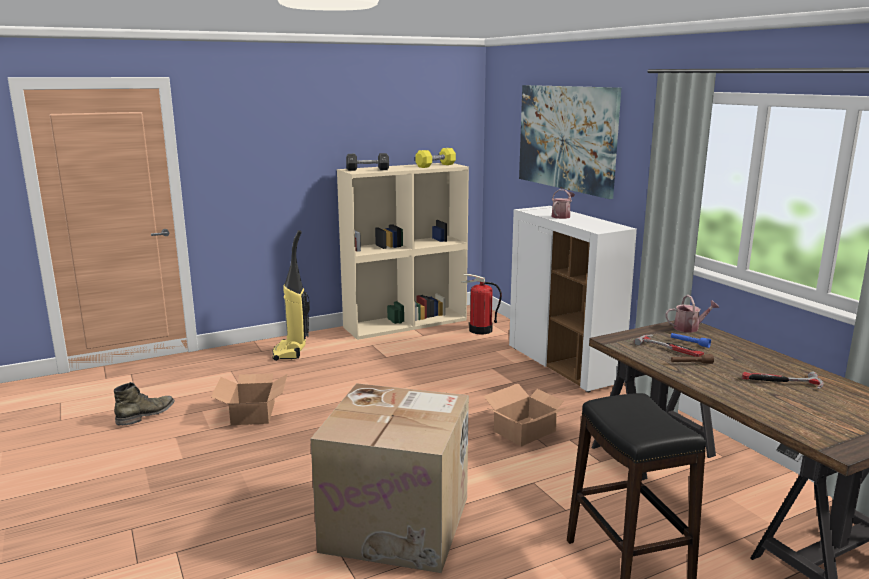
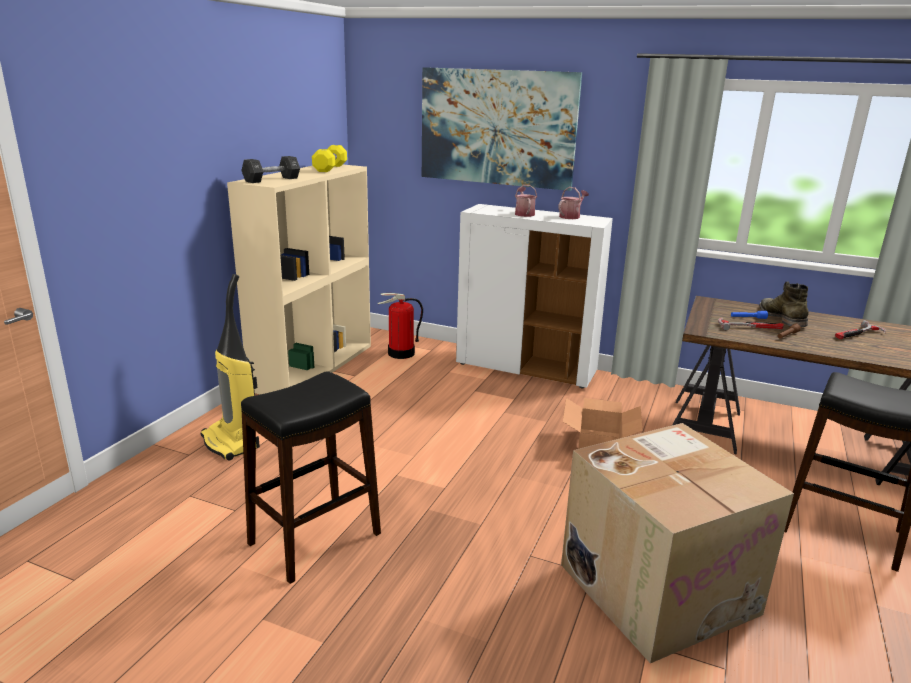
camera: 40 degrees left, 5 degrees up
(146, 415) = (164, 609): green boot -> green boot (782, 317)
(254, 413) = (315, 538): cardboard box -> black stool
(689, 328) = (718, 305): watering can -> watering can (571, 216)

